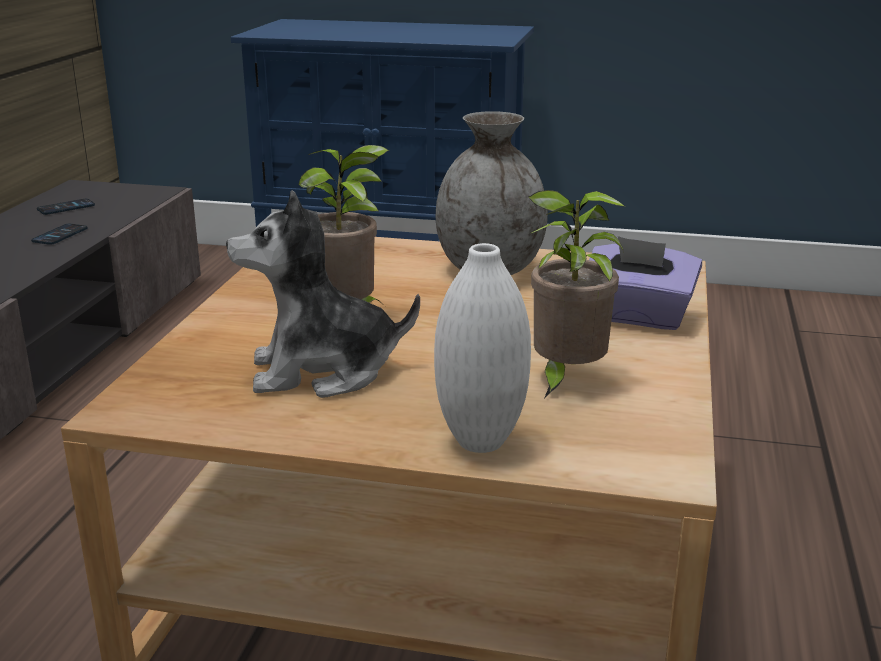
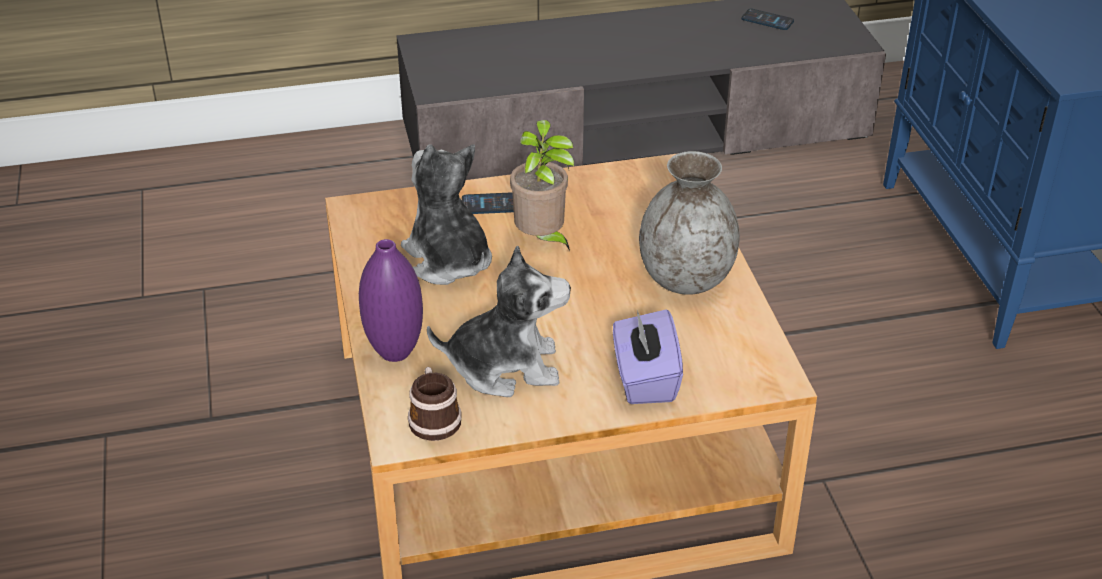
camera: 65 degrees right, 15 degrees up
(60, 235) = (708, 47): phone -> phone (494, 204)
(480, 441) = (395, 352): white vase -> purple vase
(565, 379) = (505, 366): potted plant -> plush toy
(637, 441) = (434, 418): none -> mug

